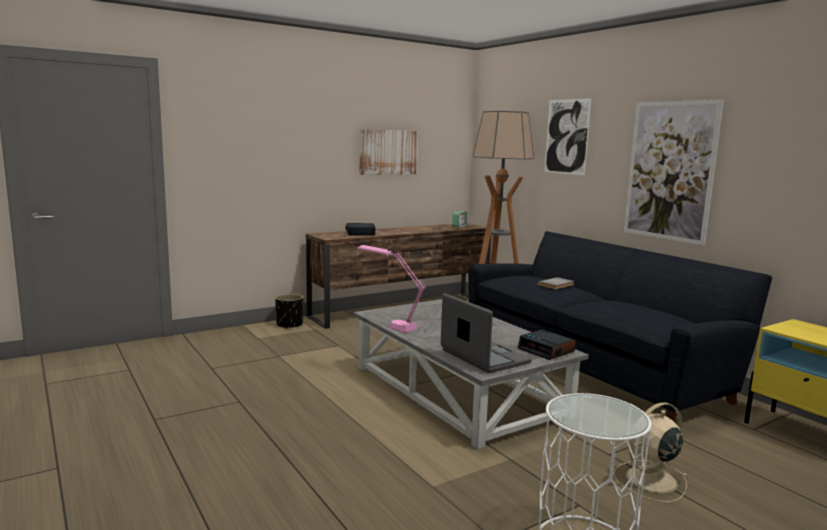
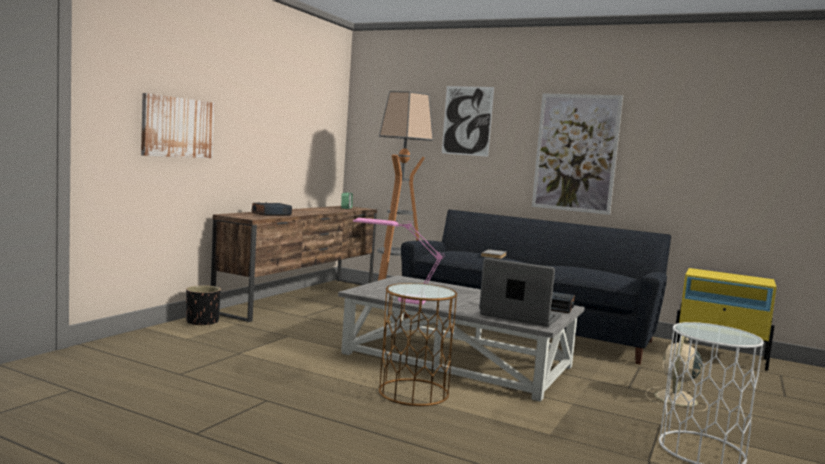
camera: 30 degrees left, 5 degrees down
(366, 416) = (413, 392): none -> brown side table
(388, 152) = (284, 127): picture -> picture (177, 127)

